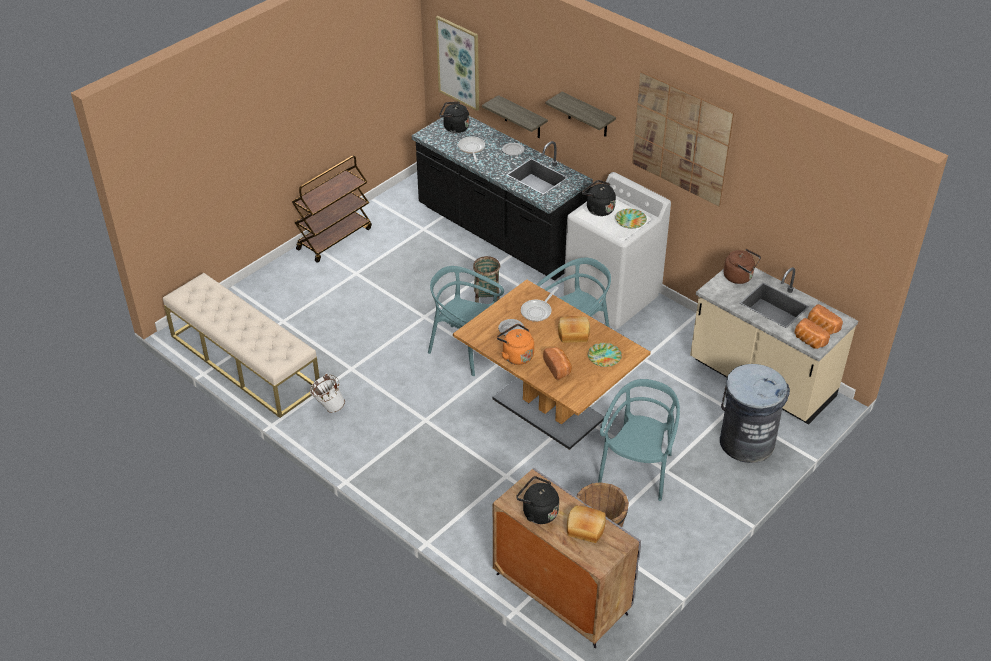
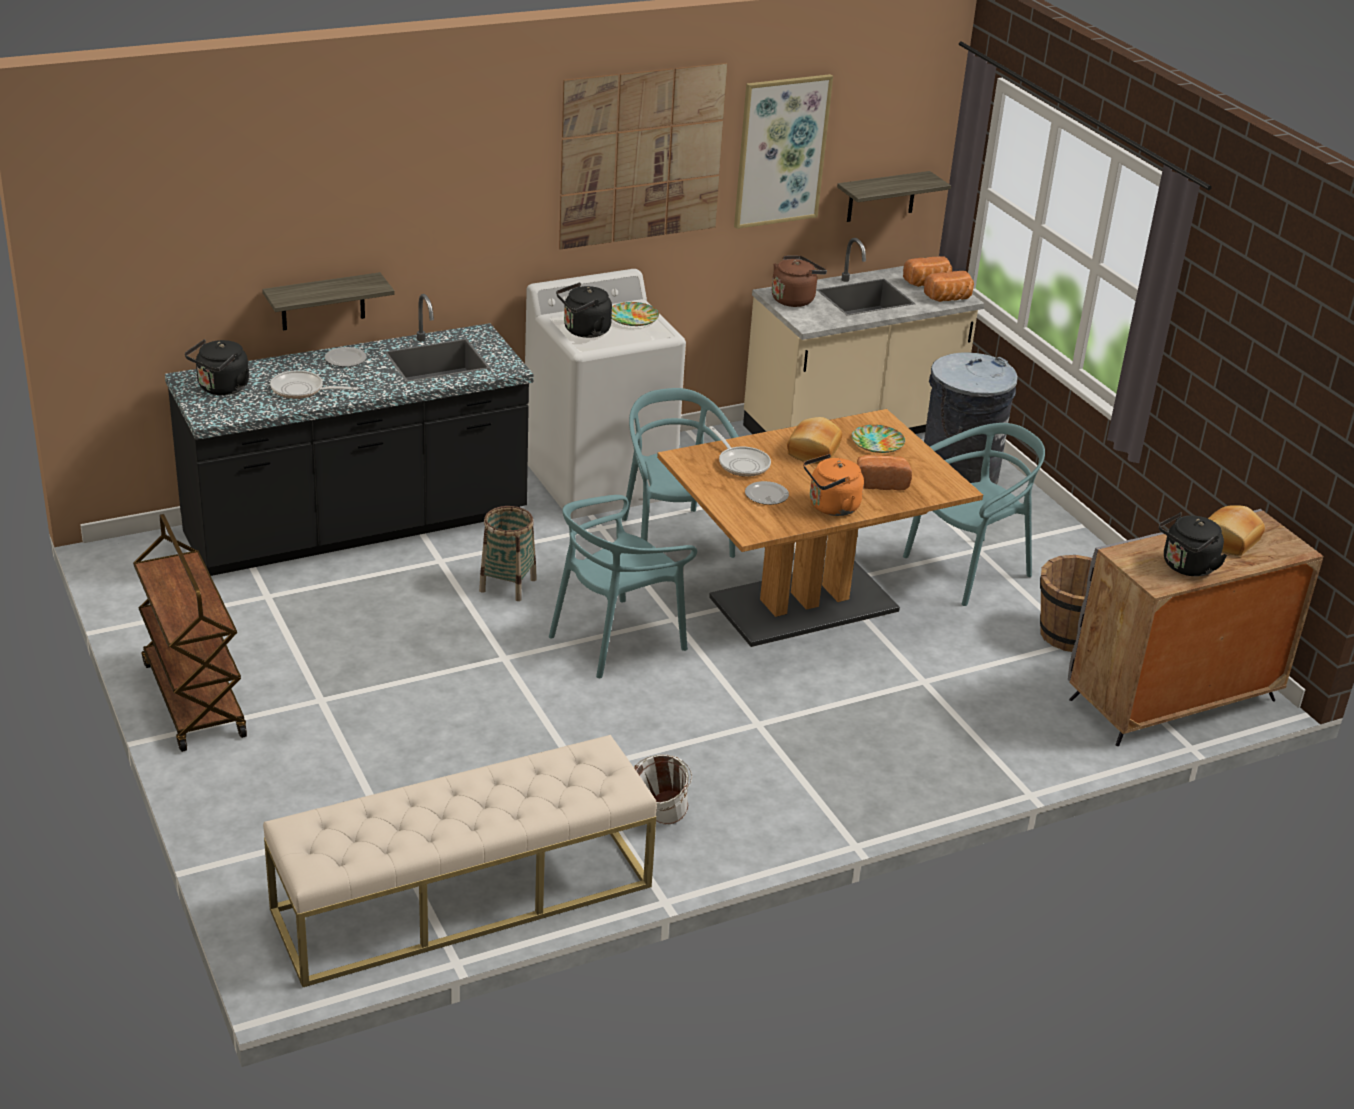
camera: 70 degrees left, 10 degrees down
(459, 63) = (157, 277): picture -> picture (781, 151)
(588, 115) = (464, 216): shelf -> shelf (881, 196)
(637, 470) = (968, 570): turquoise chair -> turquoise chair turned 105 degrees clockwise

